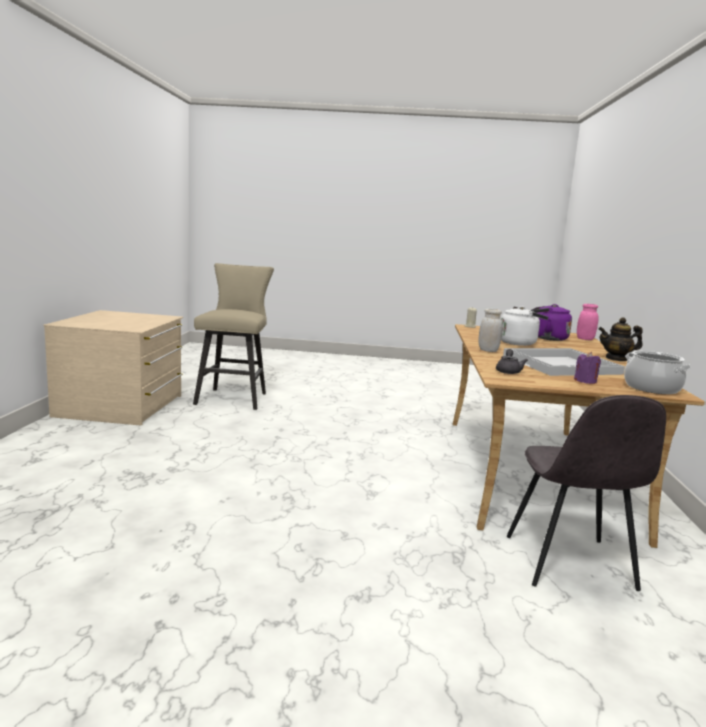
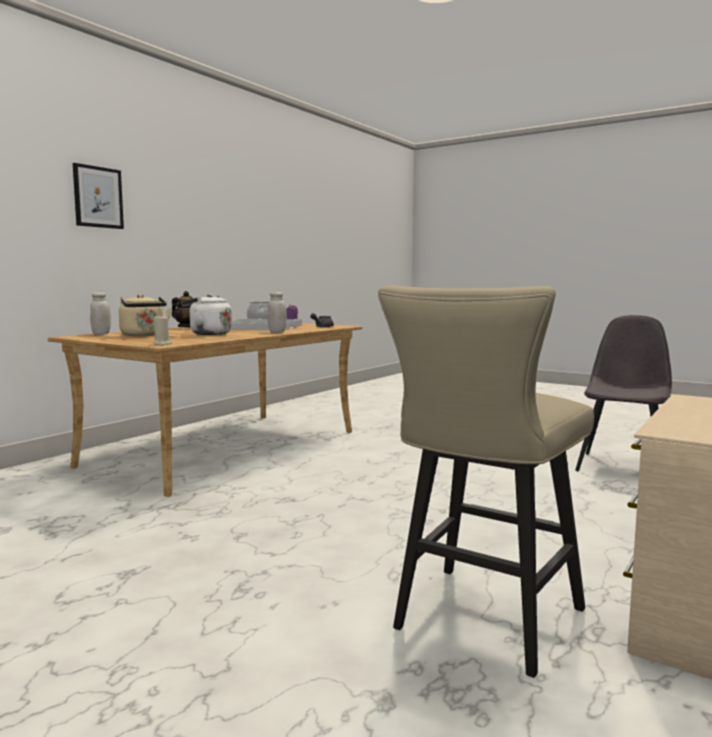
camera: 150 degrees left, 5 degrees down
(547, 338) = (143, 335): purple kettle -> beige kettle
(570, 564) = (328, 419): grey chair -> grey chair (623, 466)
(585, 339) = (101, 334): pink jar -> white jar
(680, 216) = (98, 197): none -> picture

